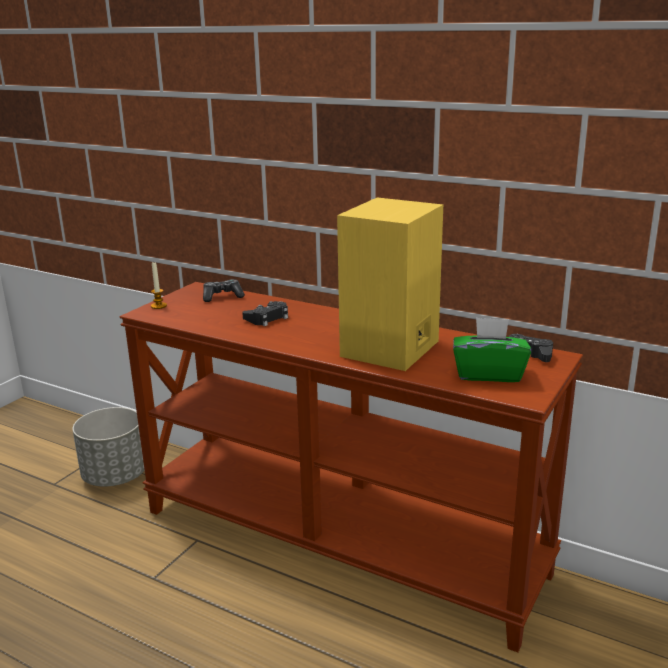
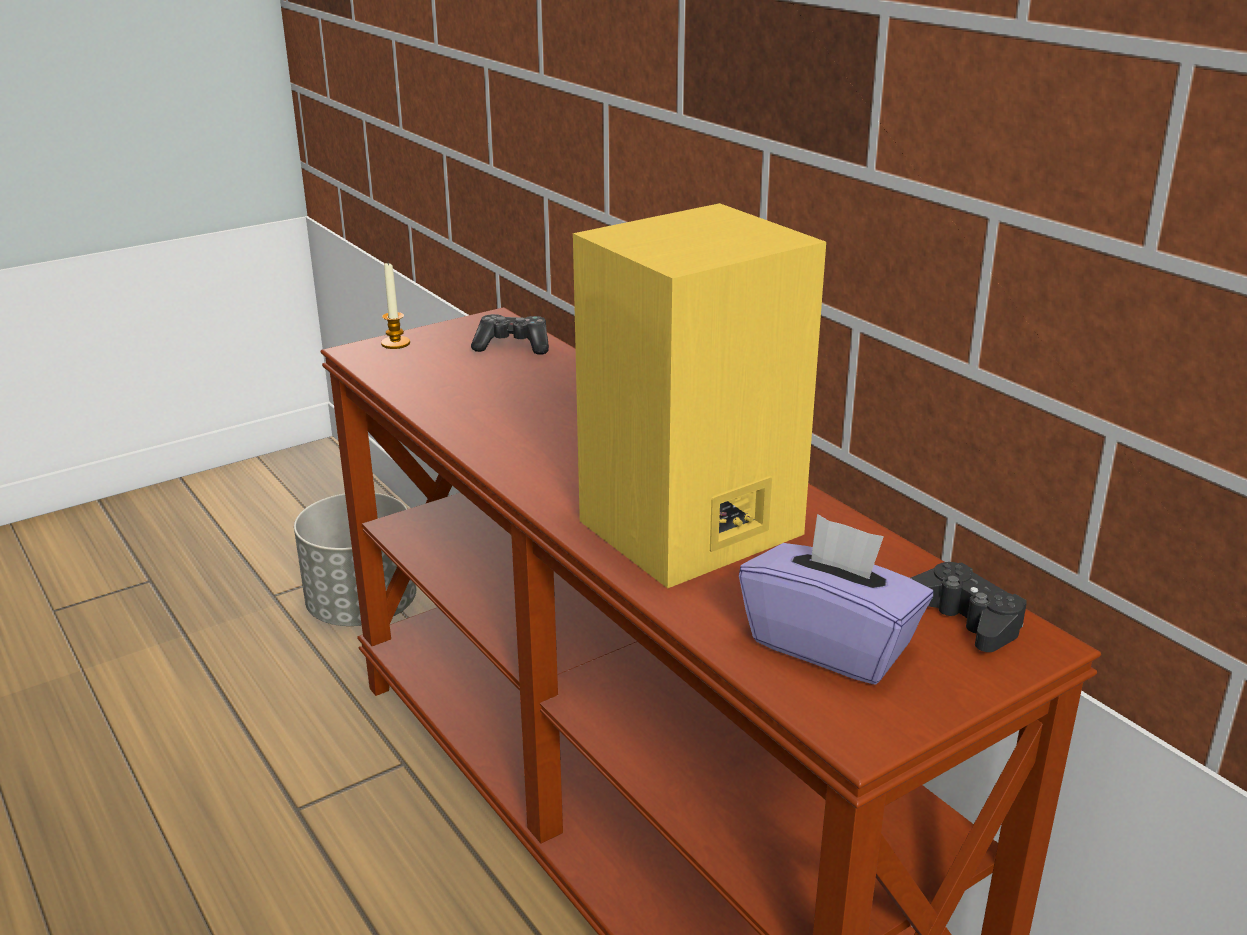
camera: 25 degrees right, 5 degrees up
(267, 318) = (540, 407): black game controller -> none
(488, 374) = (831, 644): green tissue box -> purple tissue box

